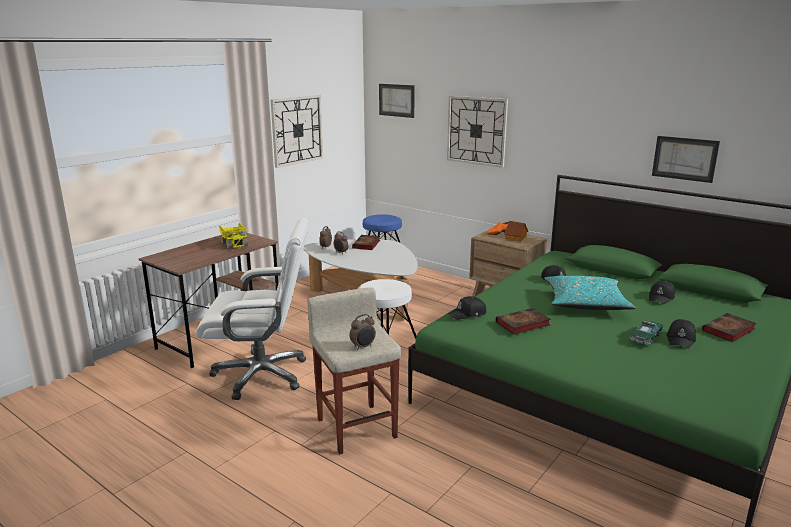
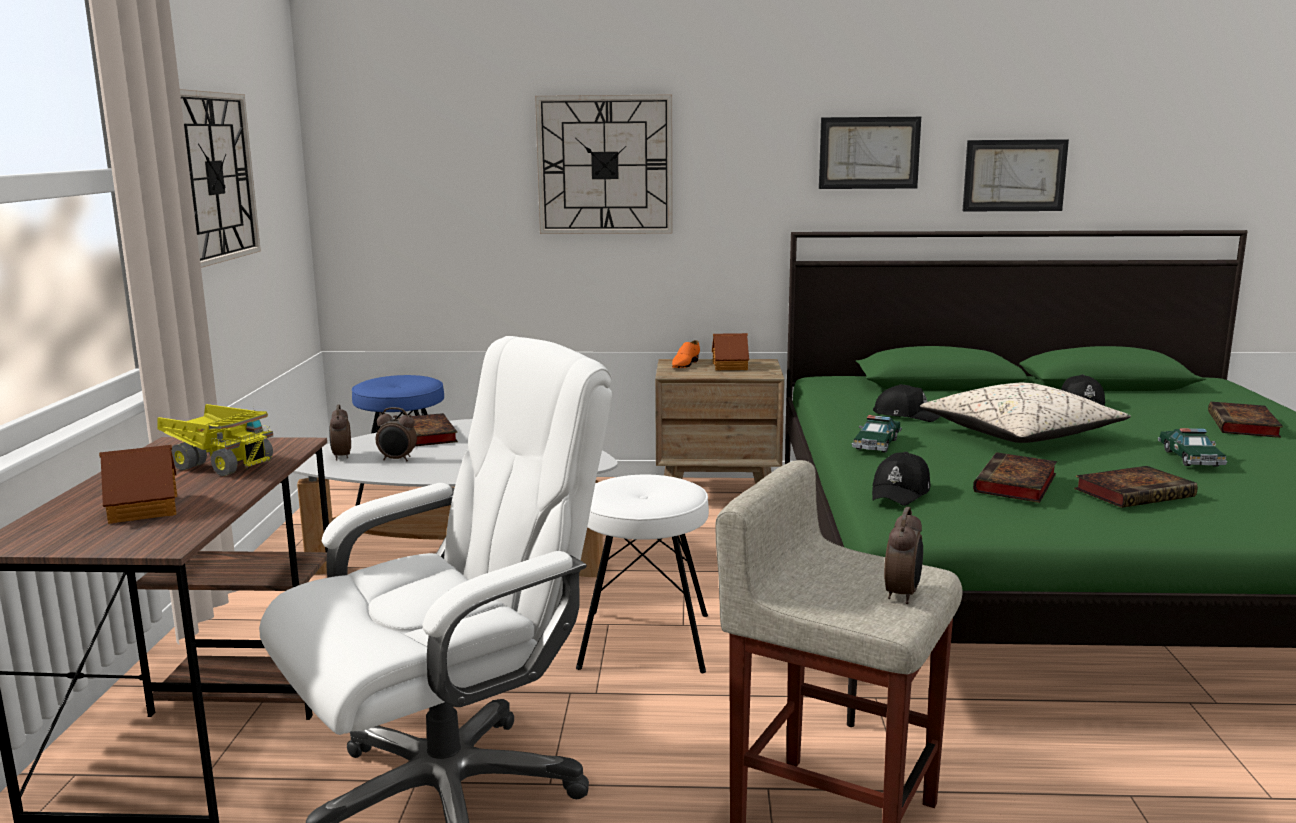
camera: 35 degrees left, 5 degrees down
(194, 255) = (145, 508): none -> toy house
(396, 100) = (396, 115): picture -> picture (869, 153)
(508, 291) = (877, 444): none -> toy car
(571, 343) = (1135, 493): none -> book
(585, 304) = (1019, 435): turquoise pillow -> beige pillow
(681, 339) = (1228, 449): black cap -> none

